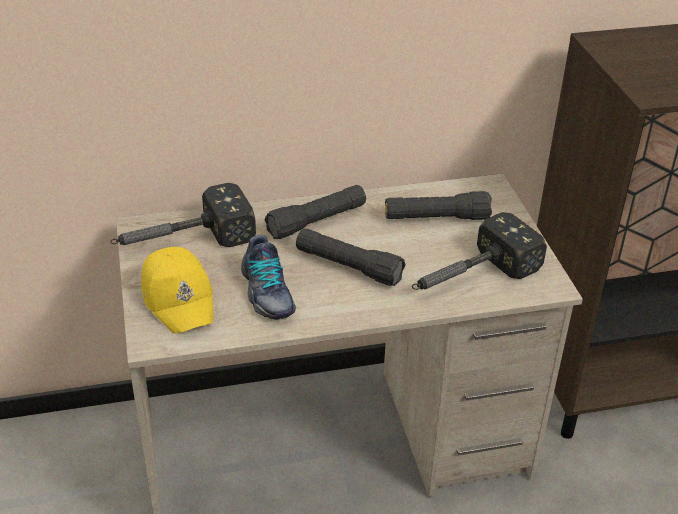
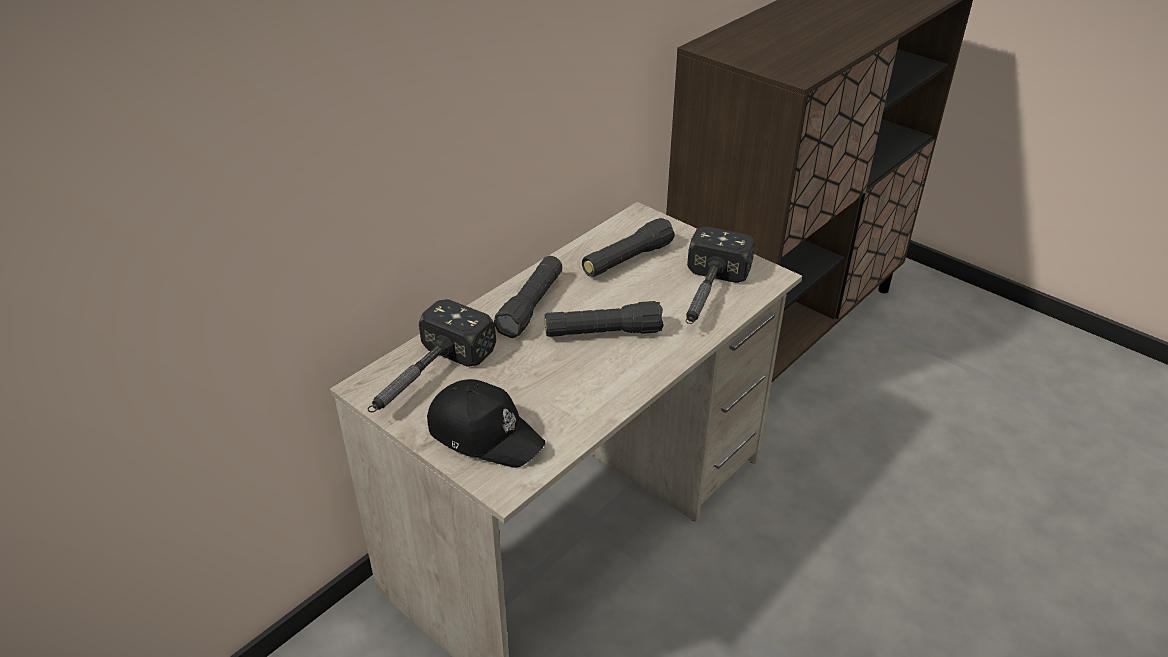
camera: 35 degrees left, 0 degrees up
(179, 298) = (484, 433): yellow cap -> black cap
(266, 293) = (559, 389): shoe -> none

